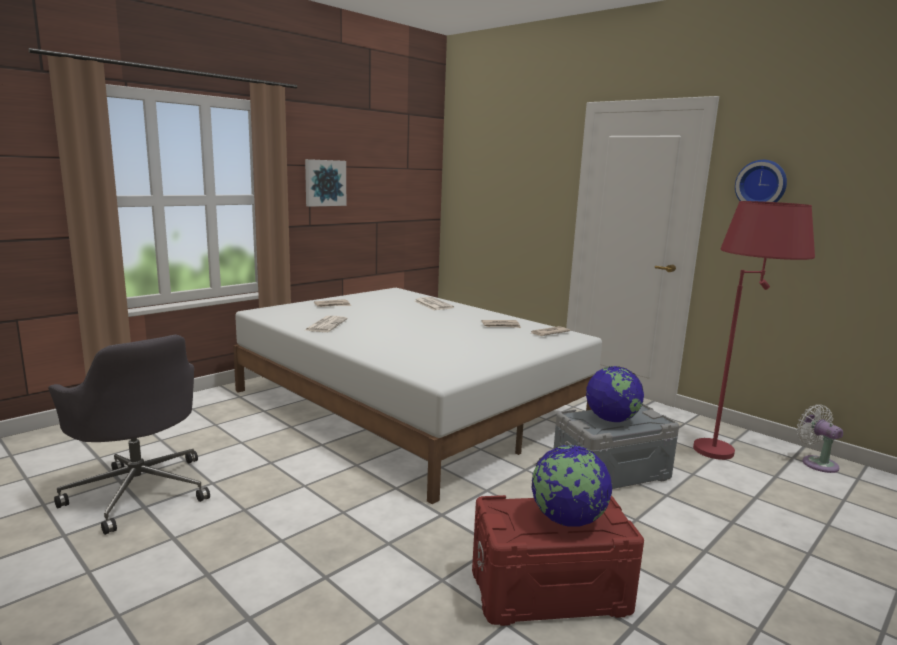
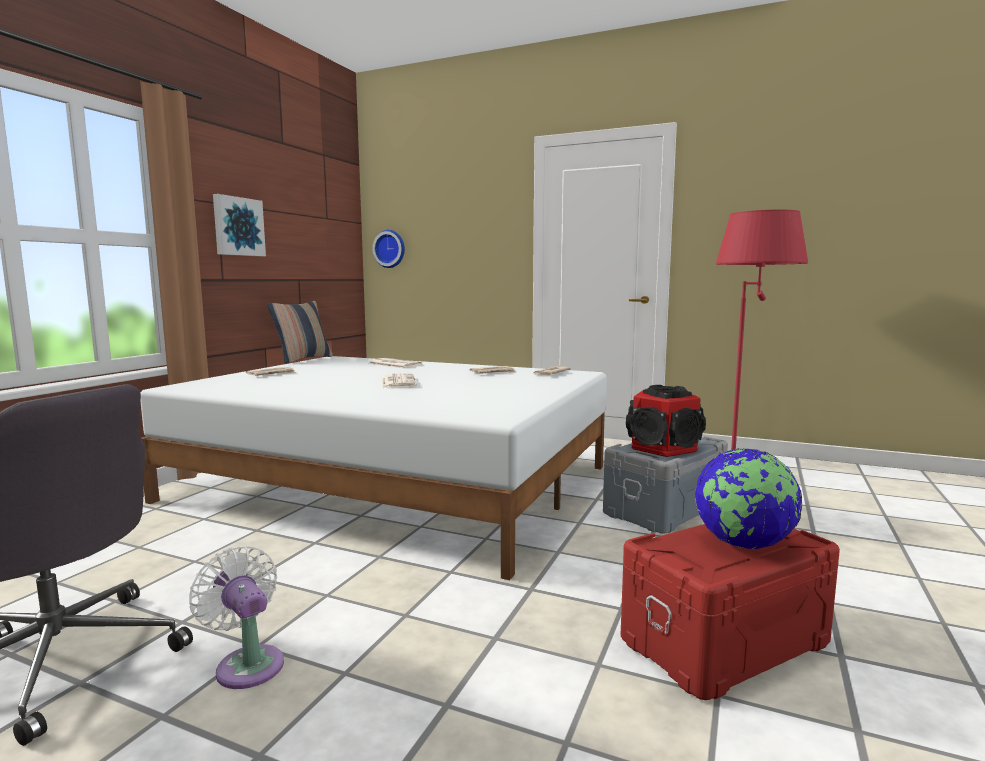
camera: 20 degrees left, 5 degrees down
(326, 325) = (286, 389): newspaper -> newspaper (398, 382)
(370, 290) = (303, 359): none -> pillow
(611, 419) = (663, 447): globe -> speaker
(761, 184) = (728, 205): wall clock -> wall clock (390, 249)
(816, 463) = (820, 468): white fan -> white fan (247, 663)

